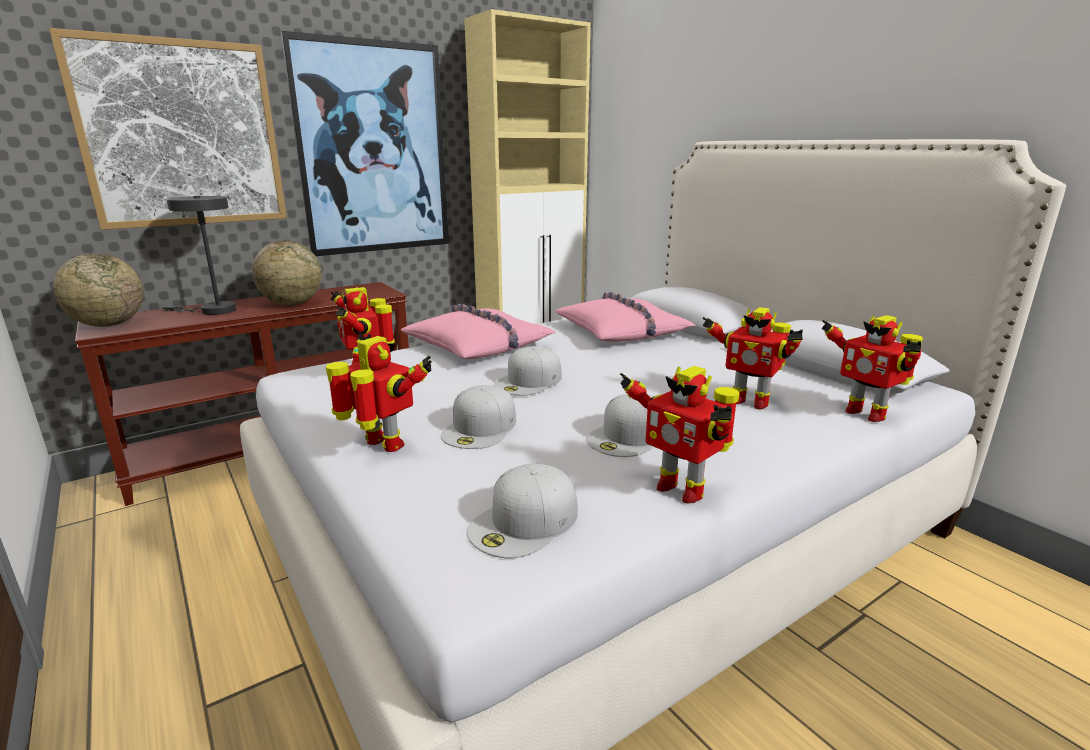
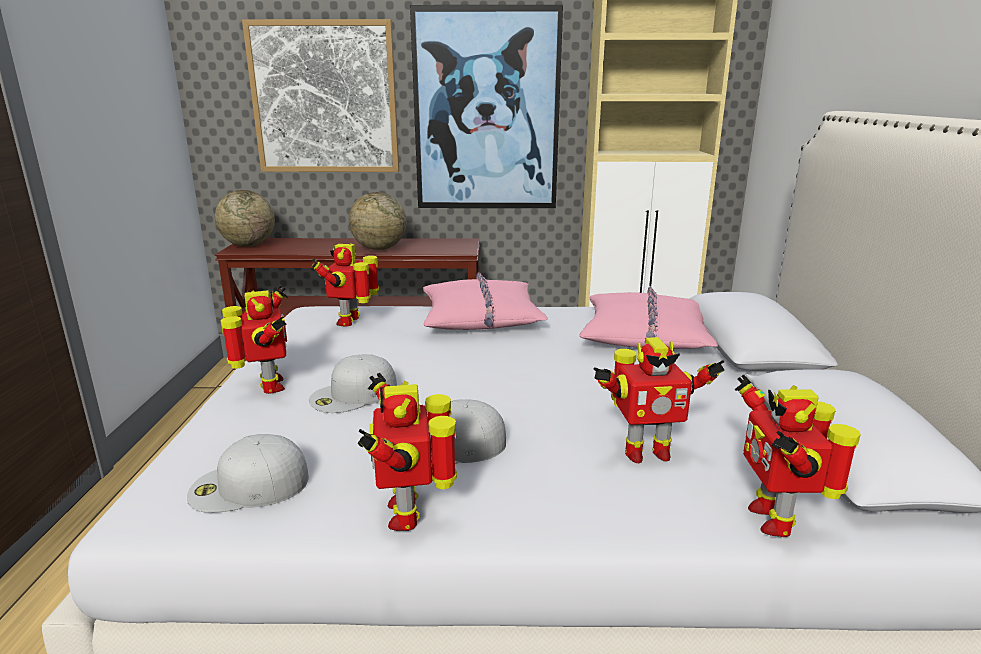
camera: 35 degrees right, 0 degrees up
(212, 311) = (321, 245): grey table lamp -> none
(529, 381) = (458, 363): white cap -> none
(748, 401) = (645, 452): toy robot -> toy robot turned 75 degrees counterclockwise

